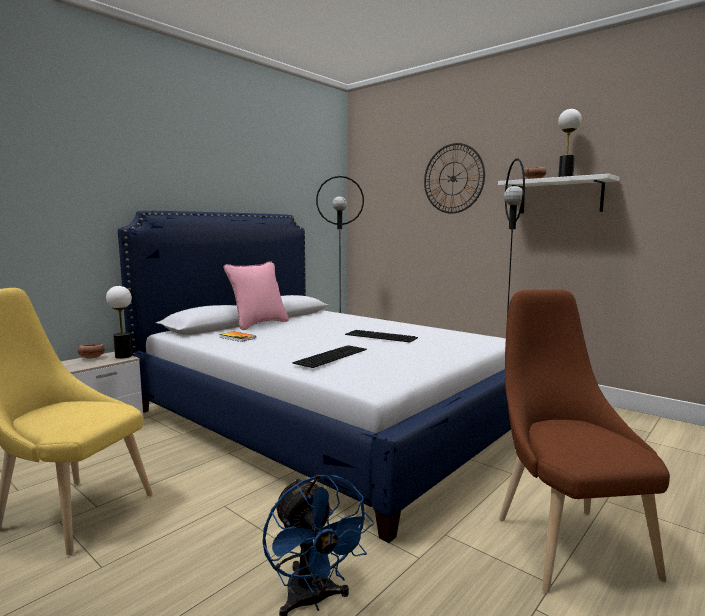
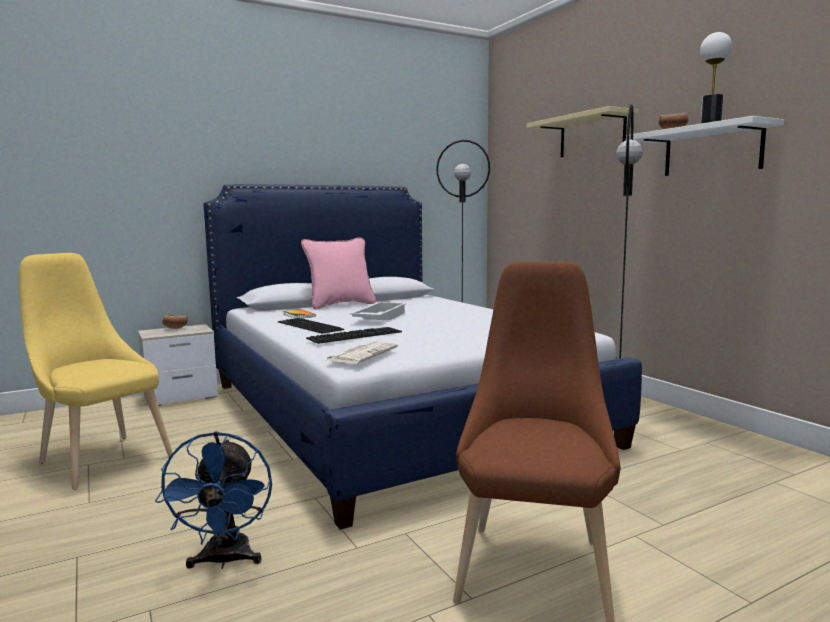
camera: 20 degrees right, 0 degrees up
(123, 356) = (202, 329): table lamp -> none
(318, 336) = (379, 318): none -> white tray
(371, 375) = (362, 353): none -> newspaper
(379, 336) = (443, 322): keyboard -> keyboard (307, 326)
(453, 178) = (592, 135): wall clock -> beige shelf

